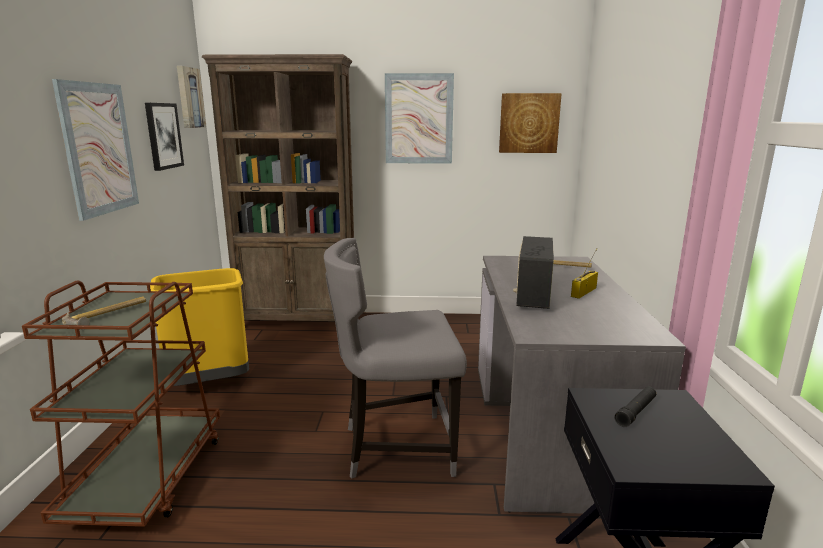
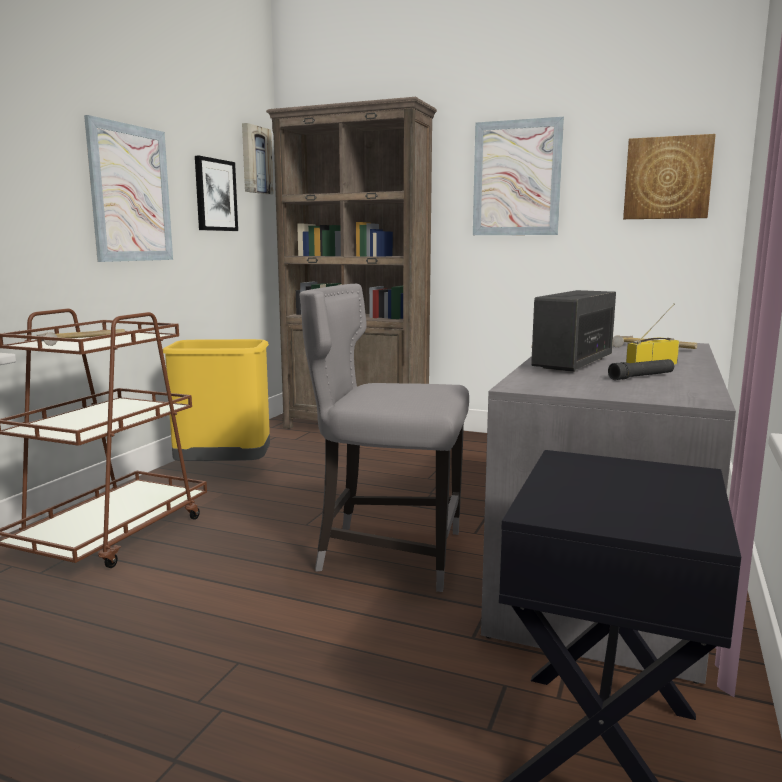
camera: 20 degrees right, 5 degrees down
(635, 412) = (612, 476): black flashlight -> black flashlight (641, 376)

